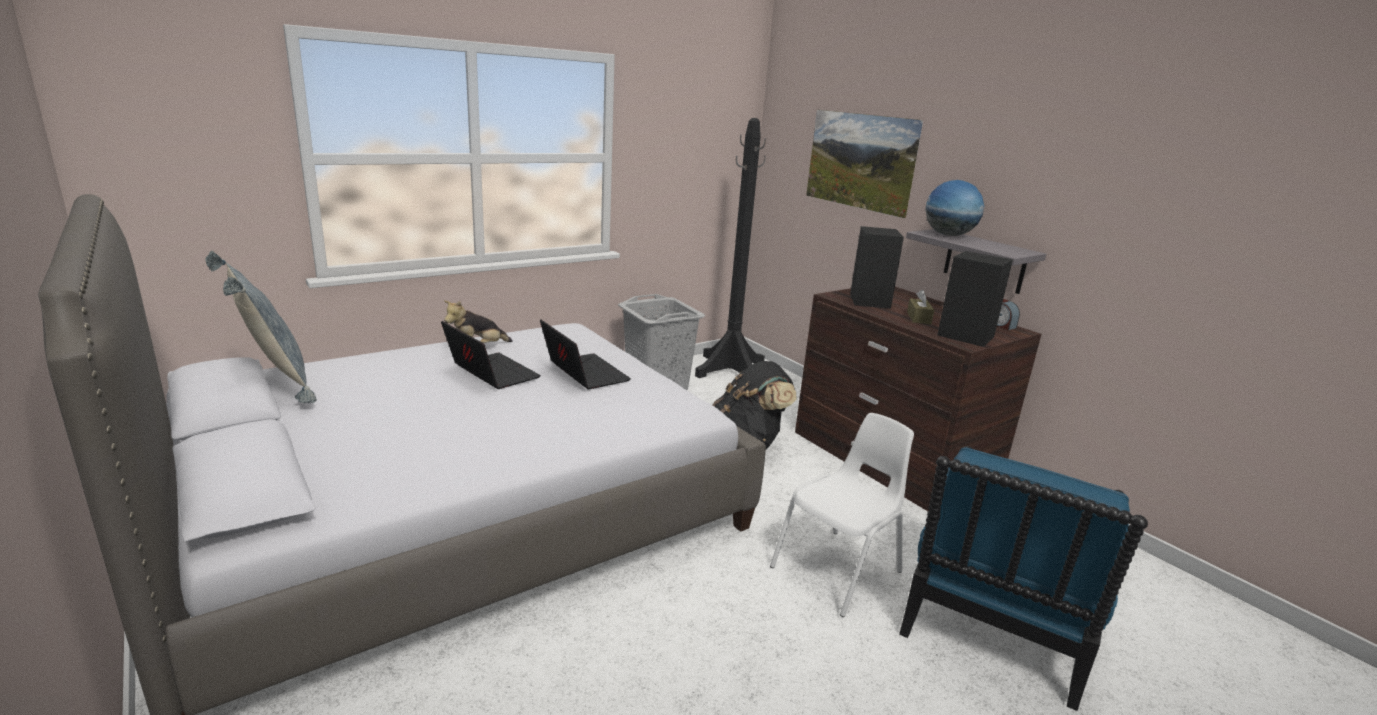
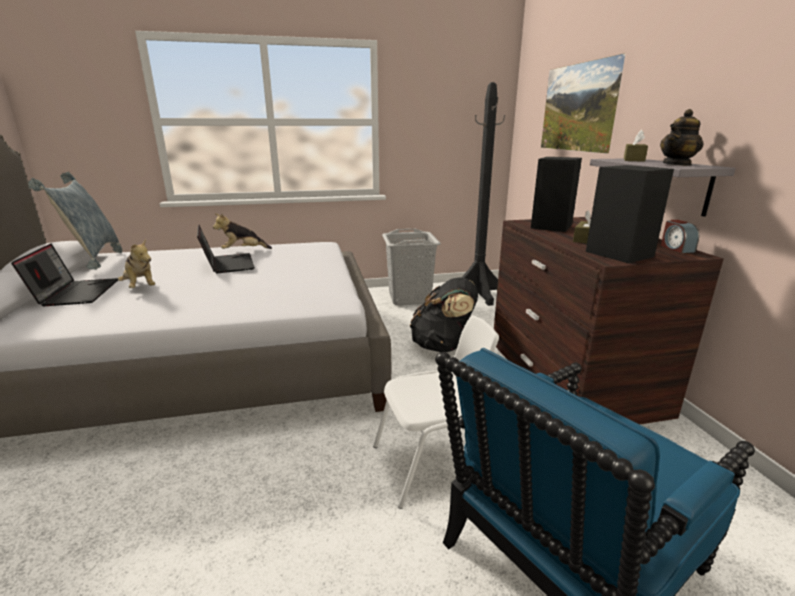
camera: 25 degrees right, 0 degrees up
(420, 422) = (140, 287): none -> plush toy
(583, 373) = (287, 269): laptop -> laptop (76, 293)
(948, 235) = (633, 160): globe -> brown tissue box
(998, 247) = (677, 164): none -> teapot

